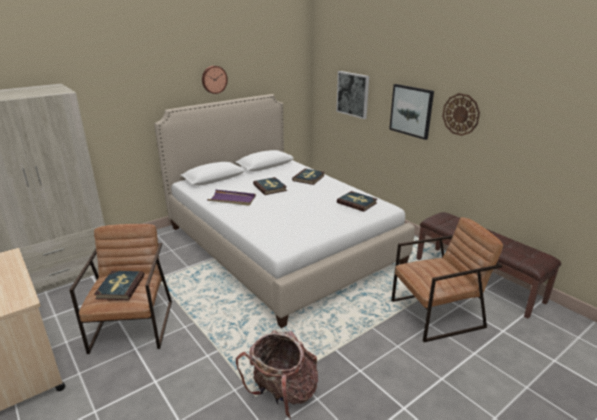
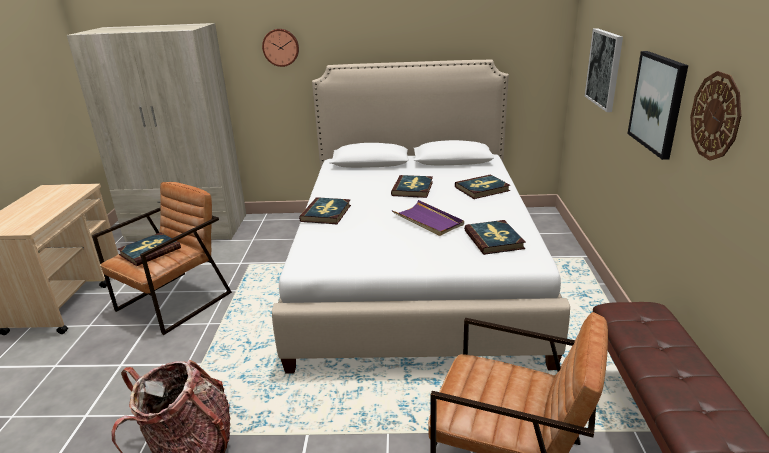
camera: 40 degrees right, 0 degrees up
(214, 79) = (403, 31): wall clock -> wall clock (281, 47)
(232, 199) = (349, 191): purple tray -> purple tray (428, 220)
(241, 216) = (326, 213): none -> book

